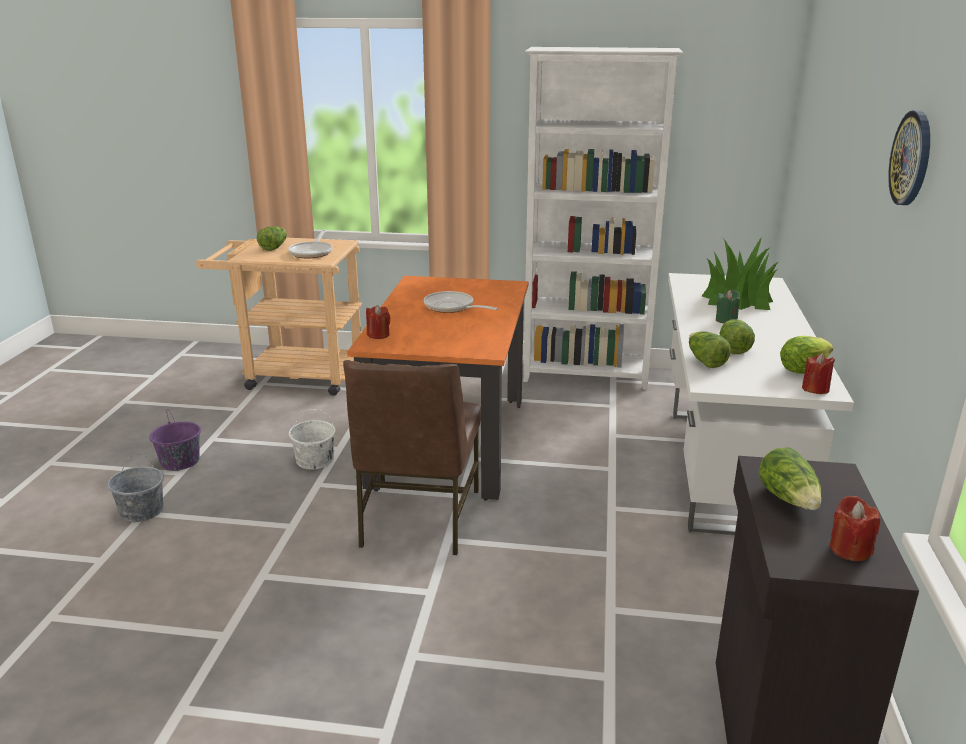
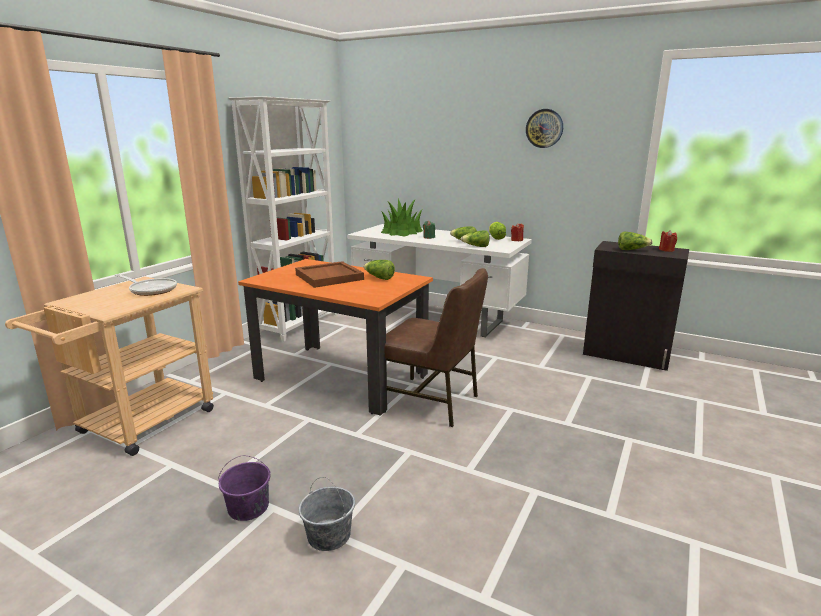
camera: 70 degrees left, 5 degrees down
(274, 247) = (101, 300): lettuce -> lettuce (379, 278)
(315, 460) = (318, 431): white bucket -> none
(378, 335) = (358, 297): red candle -> none
(452, 307) = (330, 277): frying pan -> brown tray

